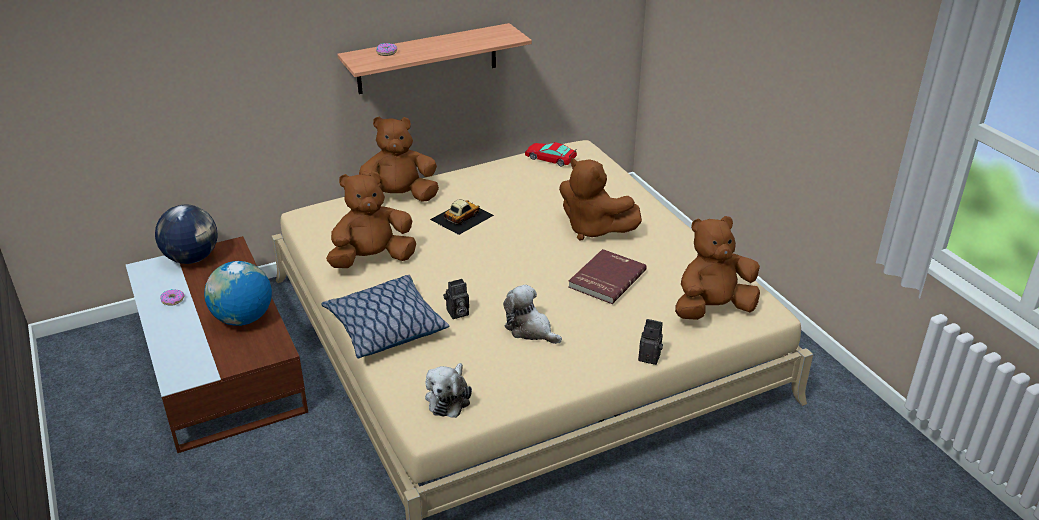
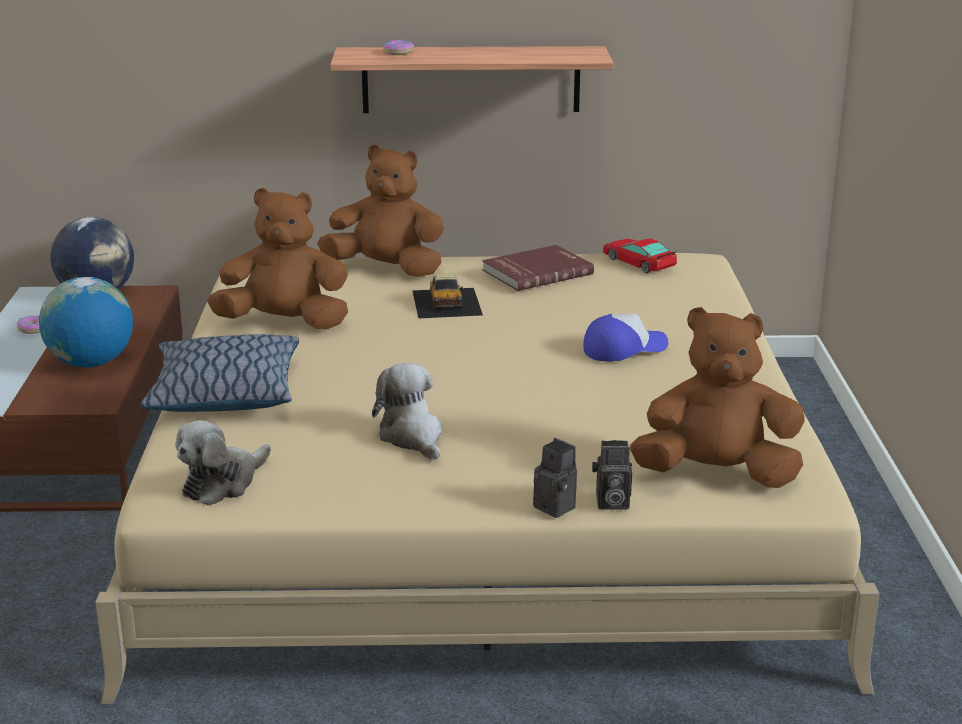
camera: 25 degrees right, 10 degrees down
(457, 313) = (330, 398): camera -> camera (610, 503)
(461, 217) = (447, 302): toy car -> toy car turned 105 degrees clockwise
(593, 229) = (624, 349): brown plush toy -> cap
(606, 278) = (583, 405): red book -> red book (536, 271)

